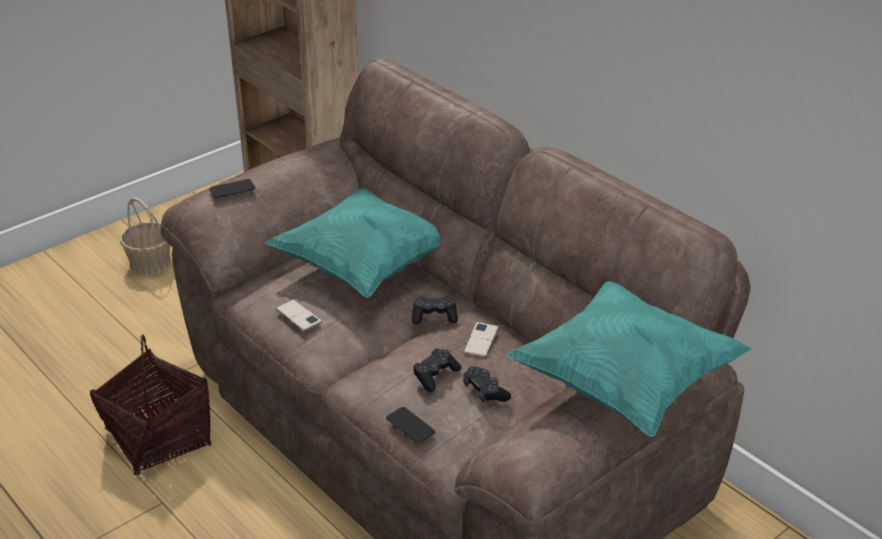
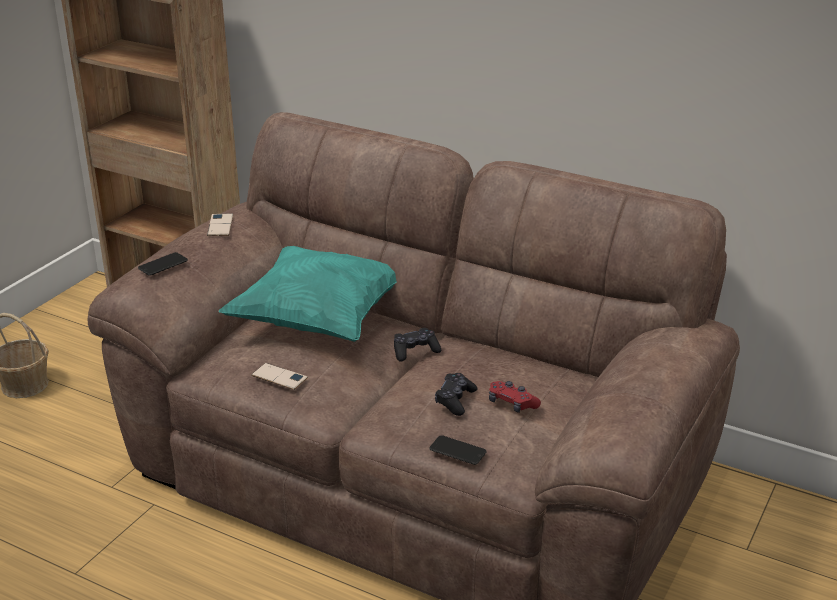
camera: 20 degrees left, 5 degrees down
(158, 439) = (126, 553): basket -> none
(481, 340) = (477, 361): phone -> phone (220, 225)
(485, 391) = (512, 404): black game controller -> red game controller
(625, 383) = (662, 358): turquoise pillow -> none

